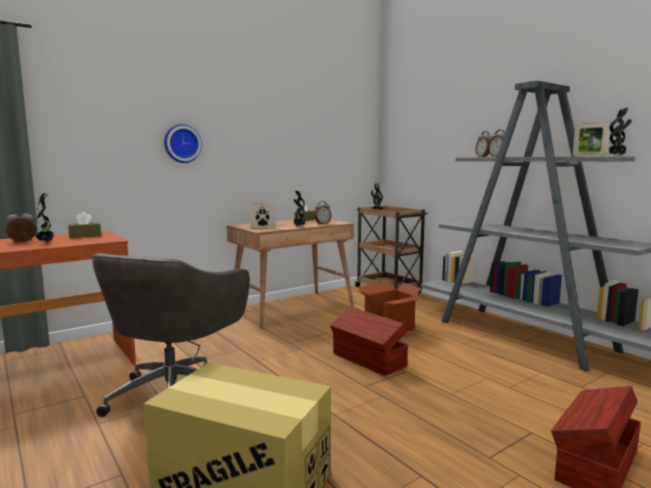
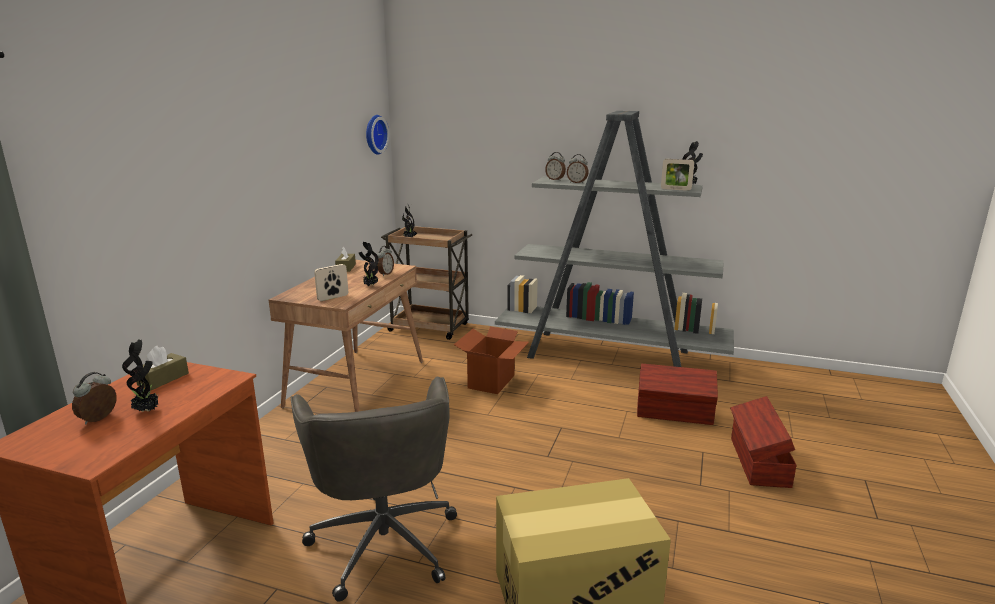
camera: 35 degrees left, 10 degrees up
(182, 143) = (205, 199): wall clock -> wall clock (374, 134)
(368, 360) = (516, 426): brown storage box -> brown storage box (675, 413)

